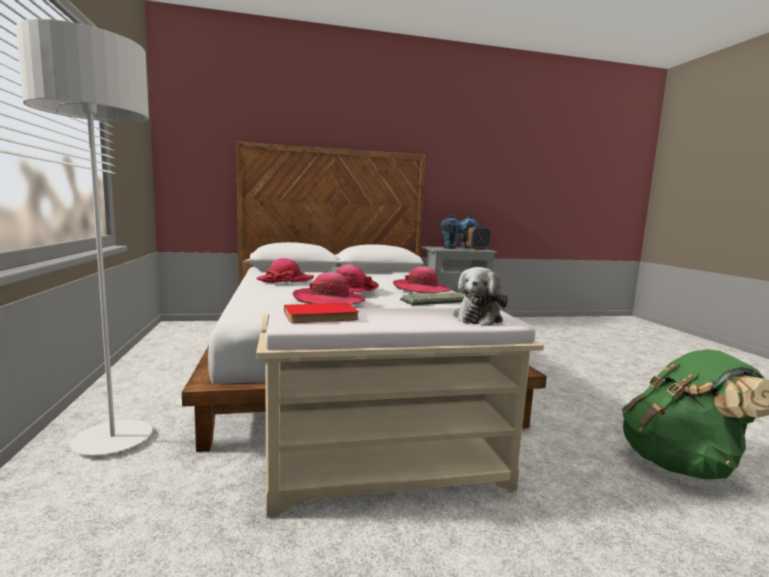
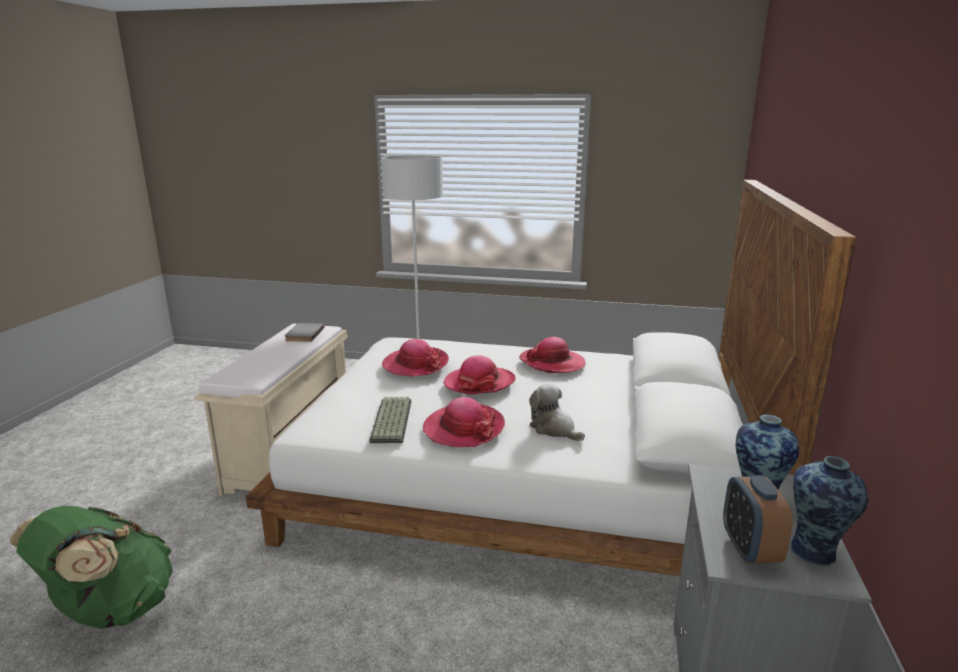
camera: 115 degrees right, 10 degrees up
(321, 316) = (303, 334): red book -> grey book
(479, 318) = (242, 373): plush toy -> plush toy (554, 429)

